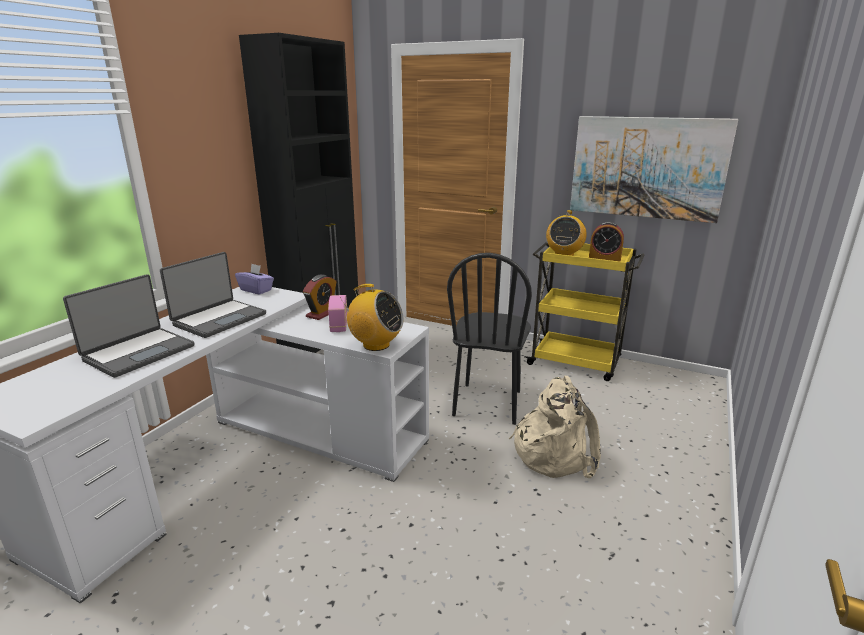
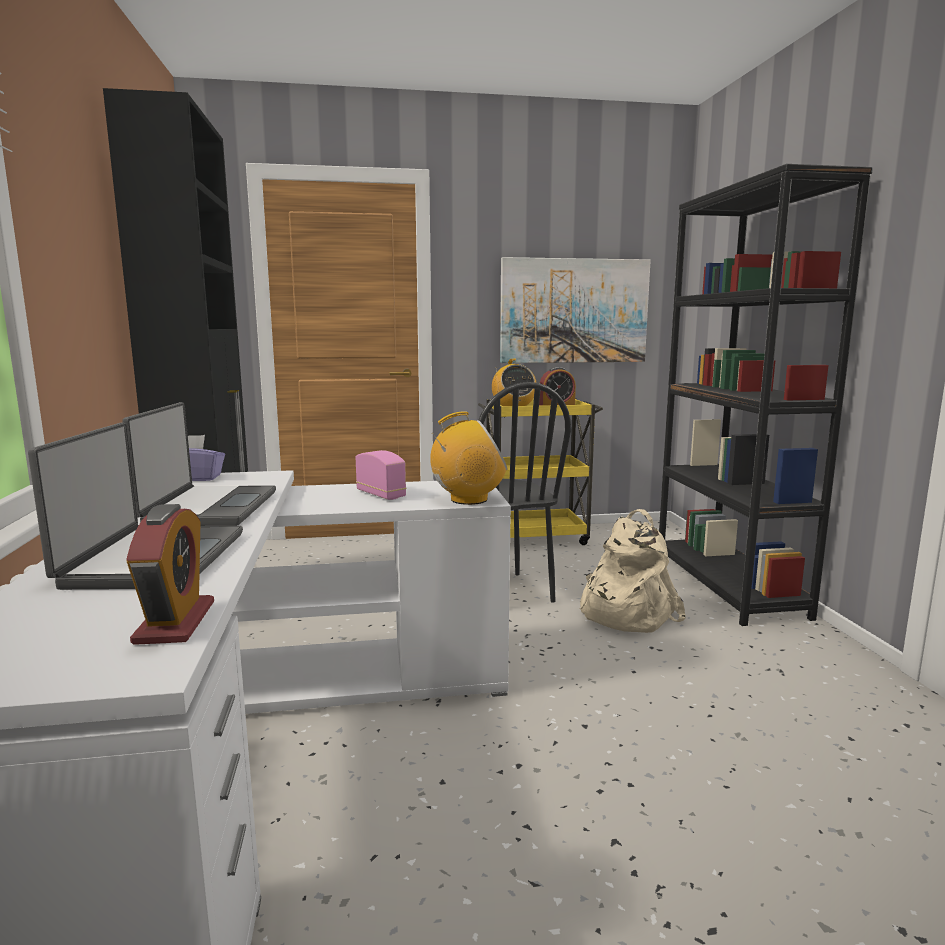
camera: 35 degrees left, 10 degrees down
(322, 313) = (331, 490): alarm clock -> alarm clock (175, 622)
(684, 462) = (727, 586): none -> black bookcase

